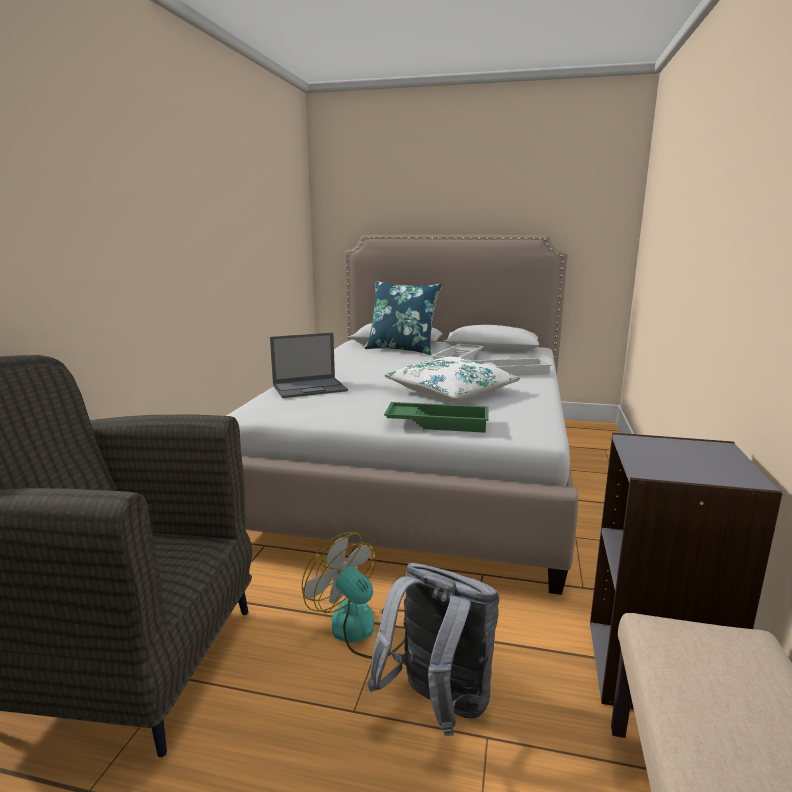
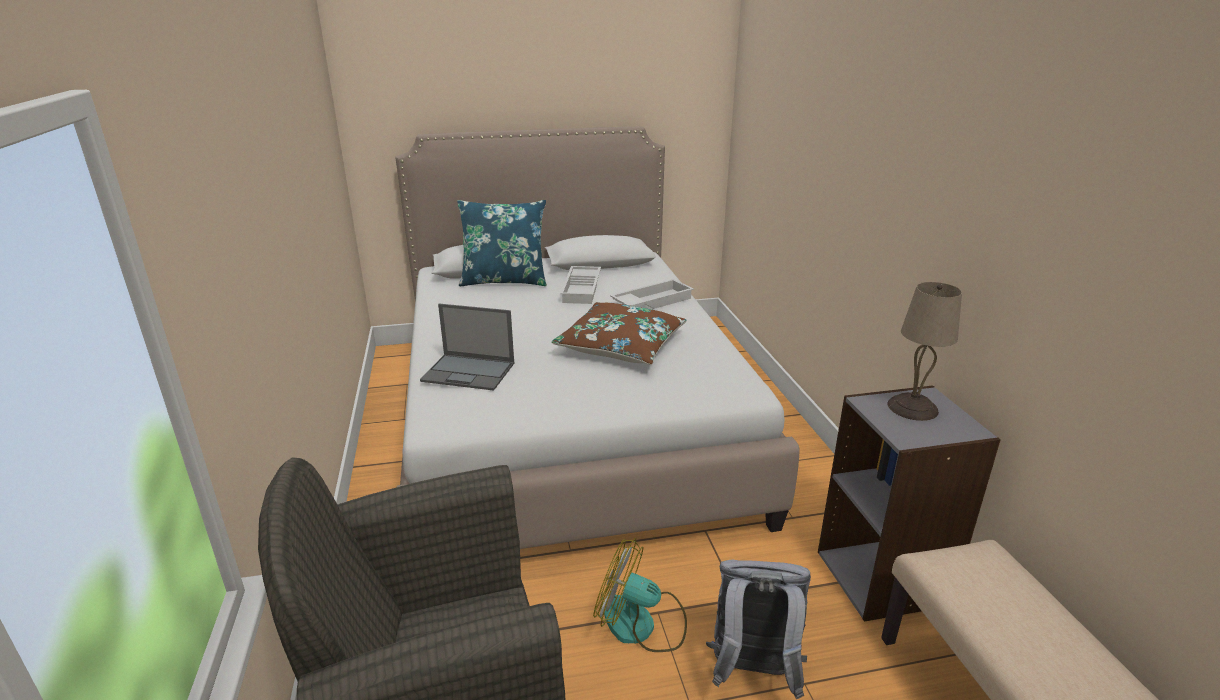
camera: 25 degrees left, 10 degrees up
(310, 388) = (469, 372): laptop -> laptop turned 60 degrees clockwise
(438, 423) = (650, 397): green tray -> none
(451, 392) = (621, 346): white pillow -> brown pillow
(685, 451) = (911, 407): none -> beige table lamp

